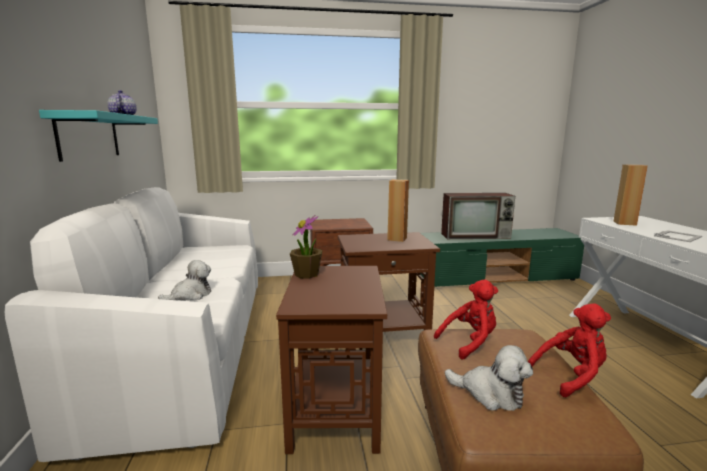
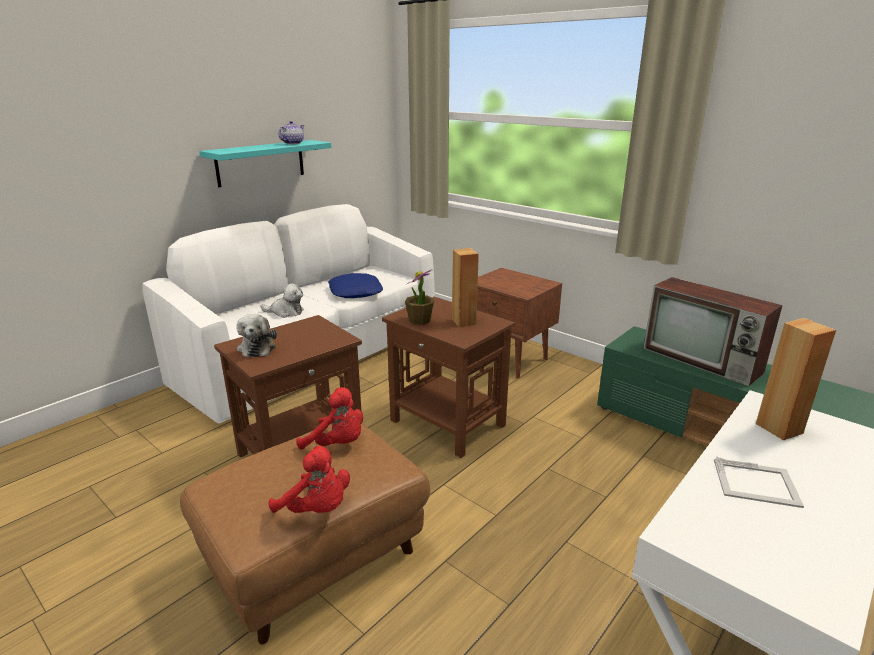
camera: 50 degrees right, 10 degrees up
(220, 264) = (356, 292): none -> blue pillow
(307, 274) = (301, 325): potted plant -> potted plant (420, 320)
(490, 394) = (252, 476): plush toy -> plush toy (257, 347)

